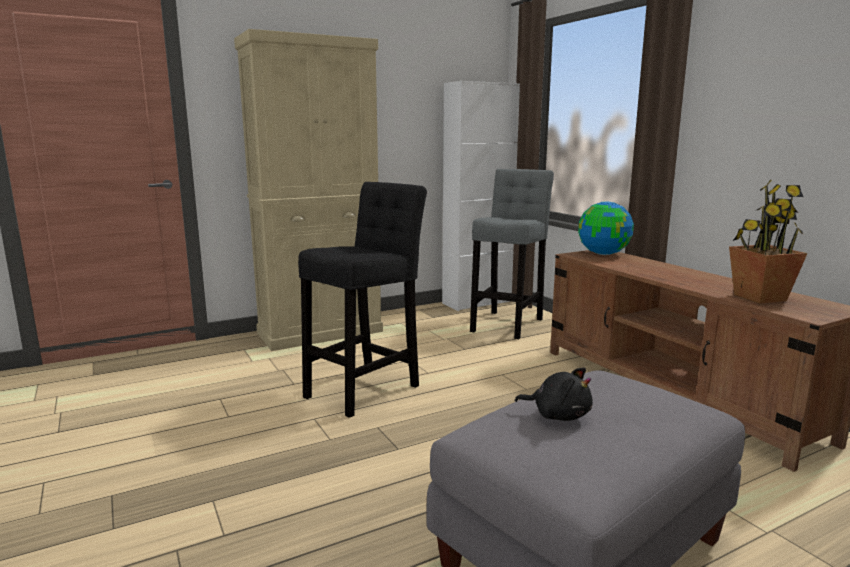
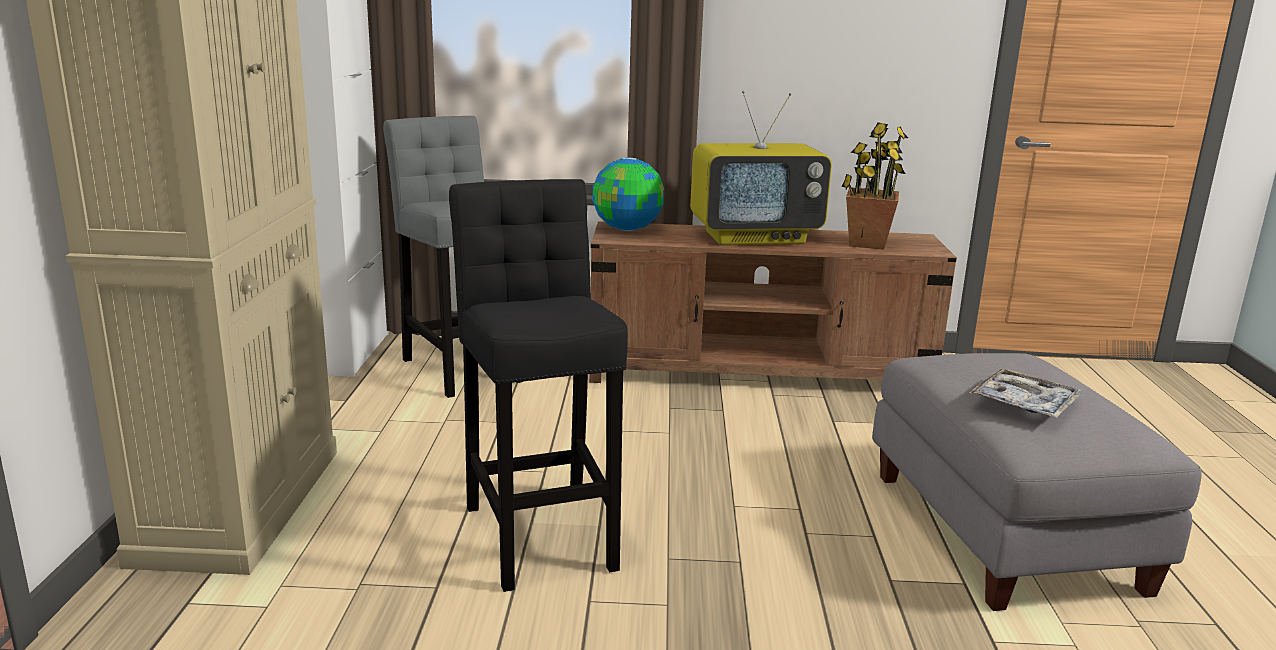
camera: 60 degrees left, 5 degrees up
(558, 415) = (1024, 403): black plush toy -> tray
(674, 274) = (755, 237): none -> television

